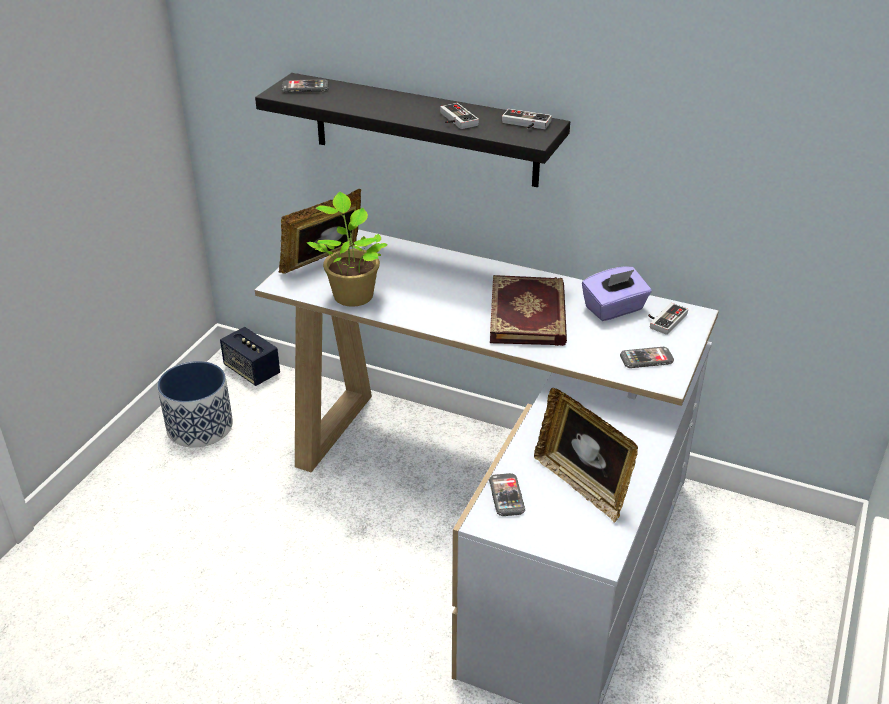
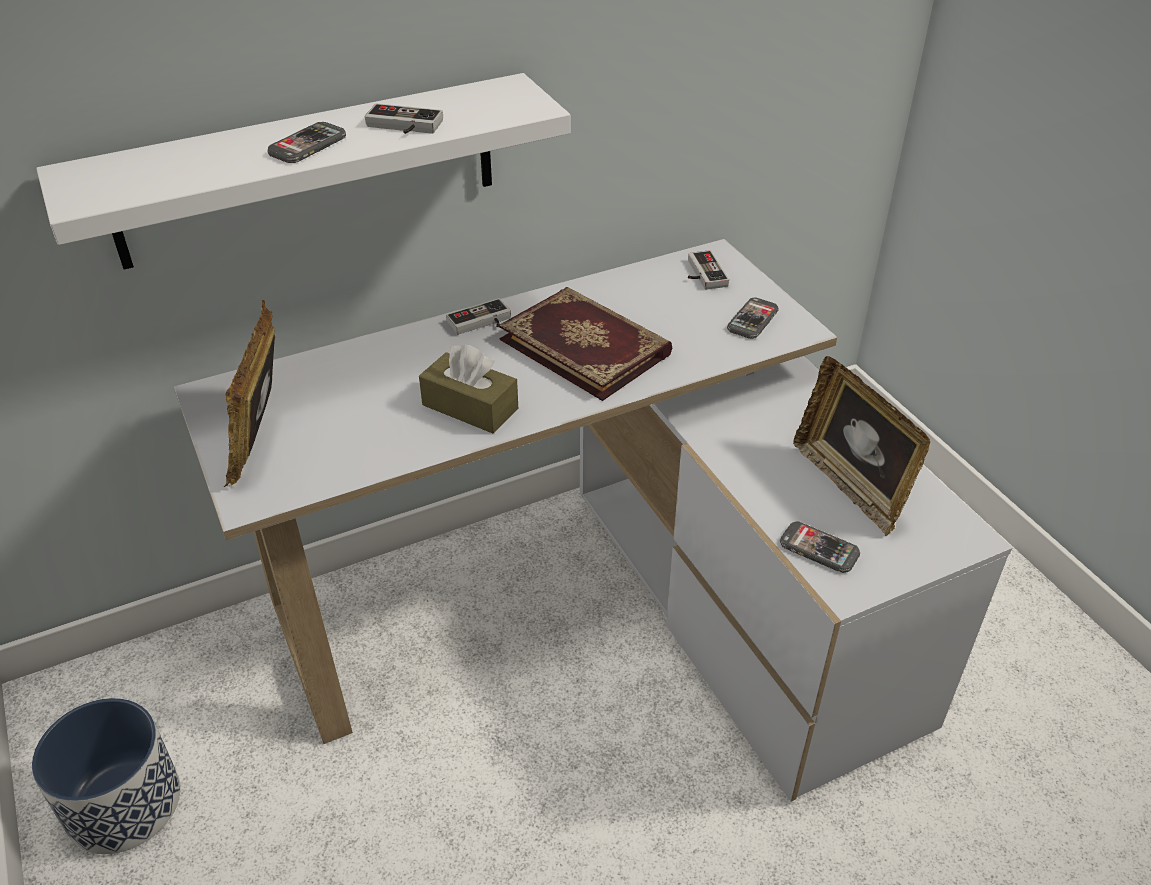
camera: 50 degrees left, 5 degrees up
(252, 371) = (95, 679): speaker -> none
(305, 88) = (108, 177): phone -> phone (307, 145)
(352, 294) = (365, 450): potted plant -> none
(424, 130) = (308, 171): black shelf -> white shelf
(425, 306) = (470, 407): none -> brown tissue box
(525, 124) = (488, 96): game controller -> game controller (481, 323)
(582, 485) = (850, 484): picture frame -> picture frame turned 60 degrees clockwise
(614, 309) = (647, 291): purple tissue box -> none

